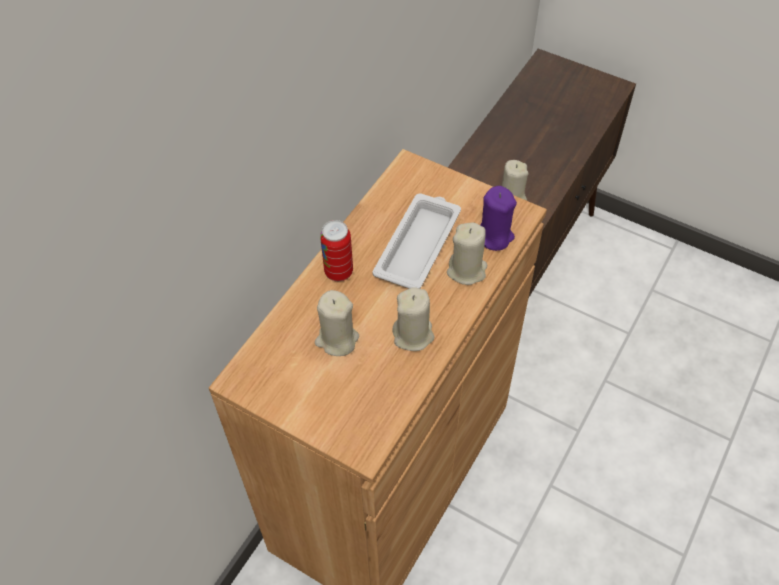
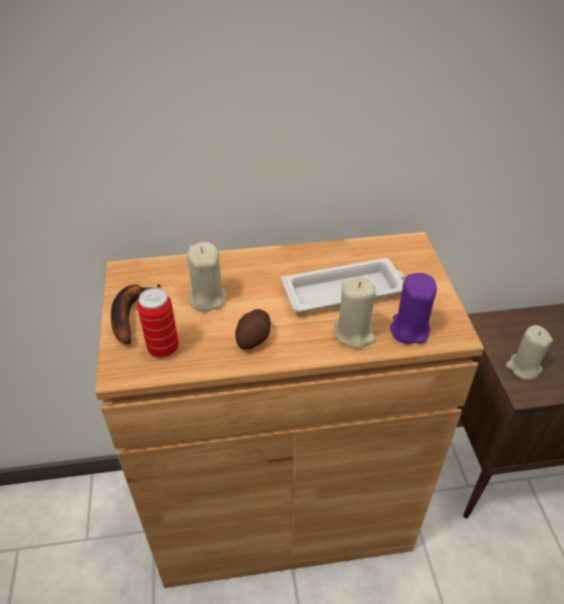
camera: 50 degrees right, 10 degrees down
(301, 406) = (129, 314): none -> banana
(338, 272) = (269, 264): can -> can (163, 348)
(413, 335) = (254, 338): beige candle -> potato

